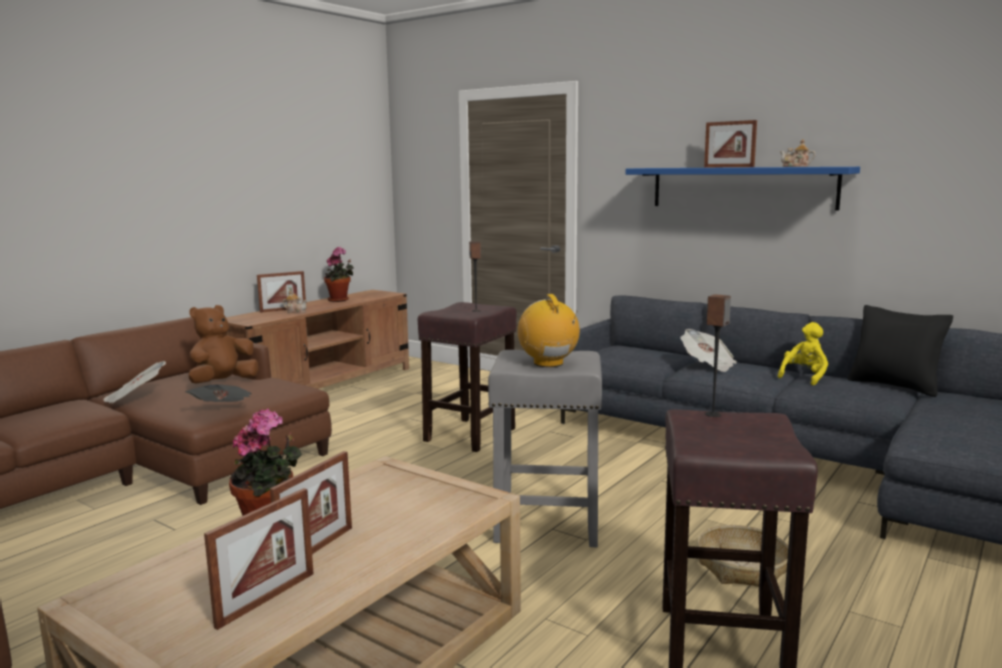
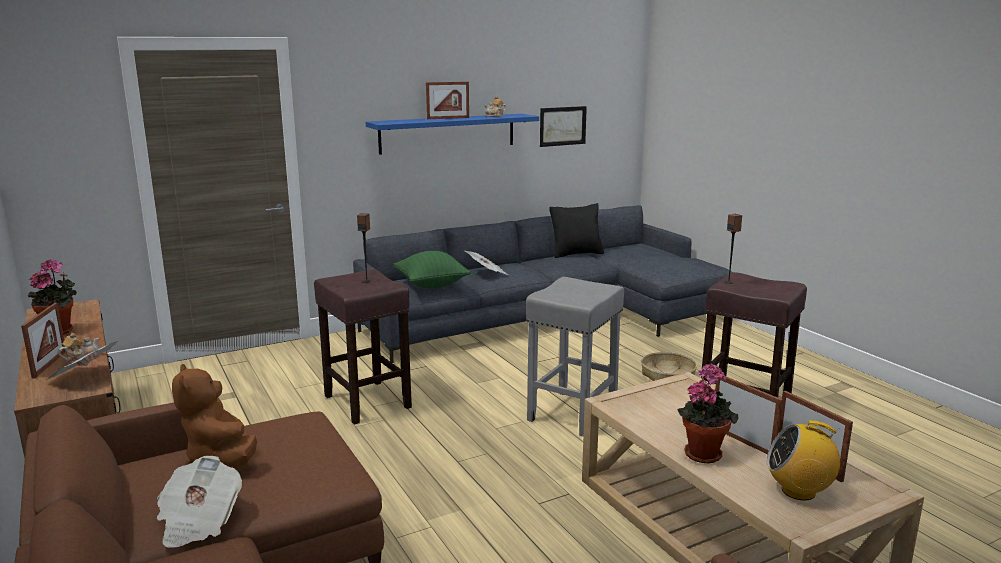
camera: 65 degrees left, 5 degrees up
(222, 410) = (339, 464): newspaper -> newspaper (85, 377)
(548, 363) = (584, 291): radio -> radio (799, 491)
(631, 356) = (431, 285): none -> green pillow
(804, 377) = (538, 263): yellow plush toy -> none
(938, 189) = (562, 126): none -> picture

